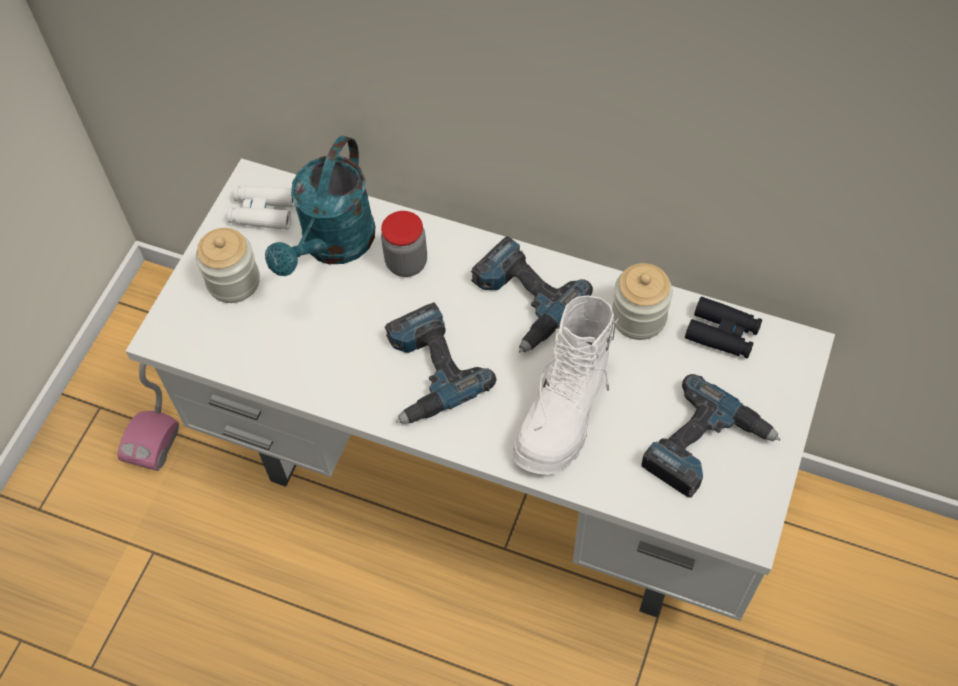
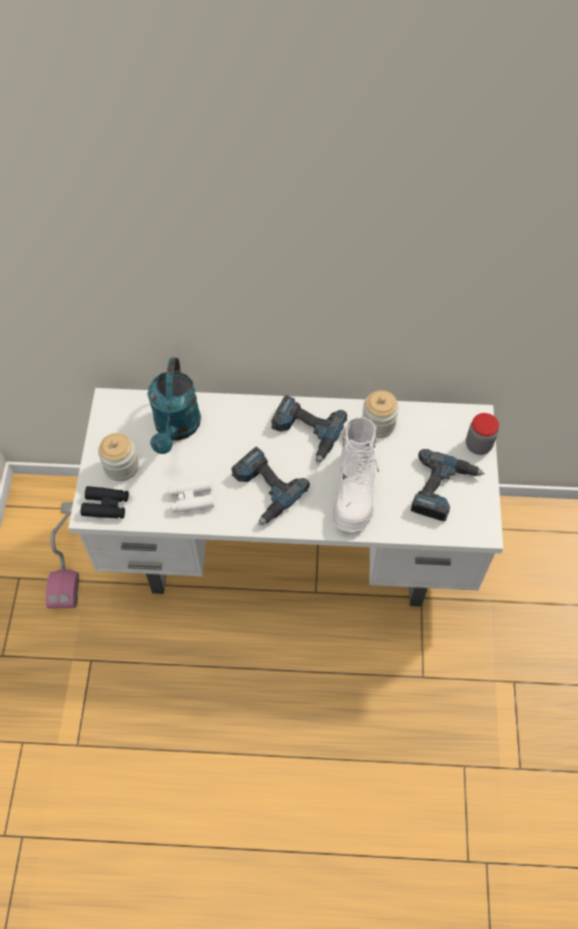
camera: 20 degrees left, 0 degrees up
(263, 212) = (123, 418): white binoculars -> white binoculars (191, 499)
(406, 263) = (226, 427): jar -> jar (478, 445)
(722, 333) = (429, 421): black binoculars -> black binoculars (106, 506)

